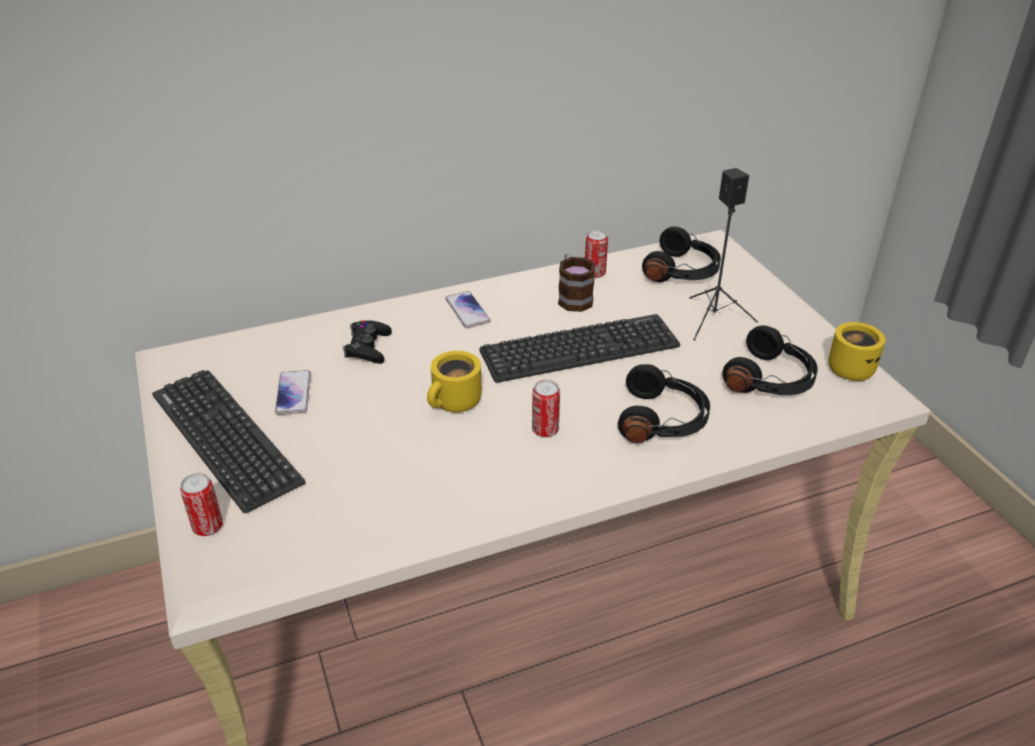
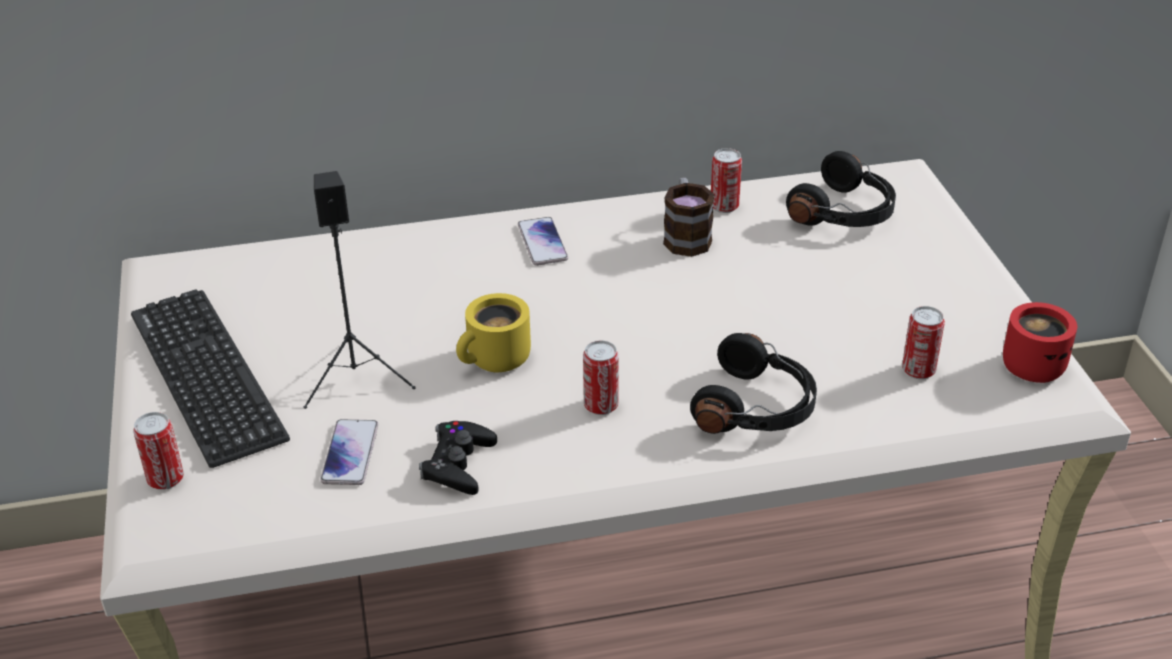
camera: 10 degrees right, 0 degrees up
(293, 393) = (300, 329): phone -> phone (350, 453)
(368, 347) = (404, 279): black game controller -> black game controller (458, 464)
(579, 349) = (675, 306): keyboard -> none
(714, 319) = (868, 282): black speaker -> black speaker (357, 378)
(771, 380) = (918, 370): black headphones -> can
(849, 367) = (1032, 363): yellow mug -> red mug

